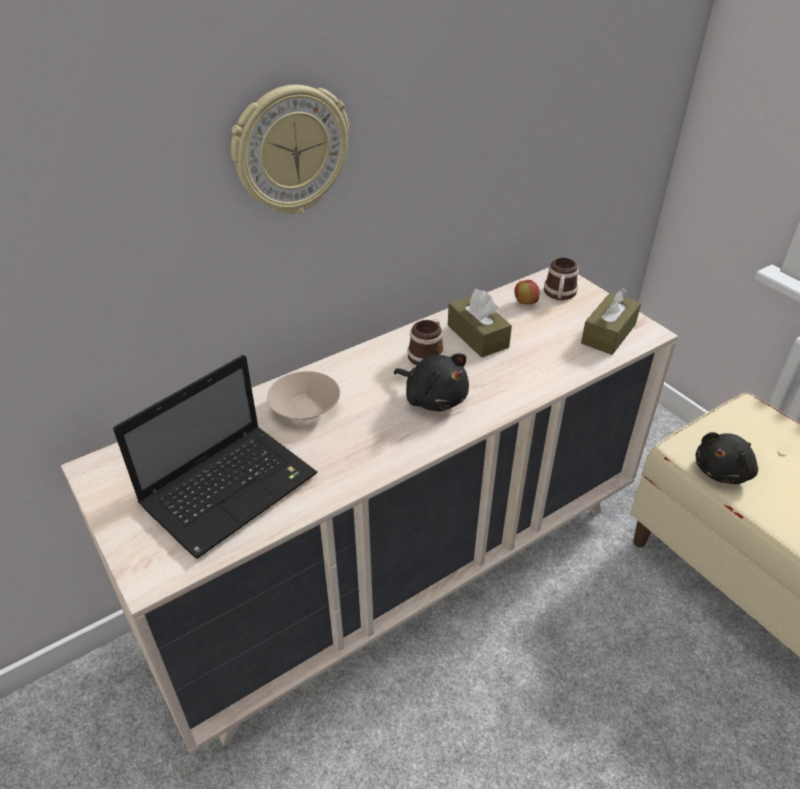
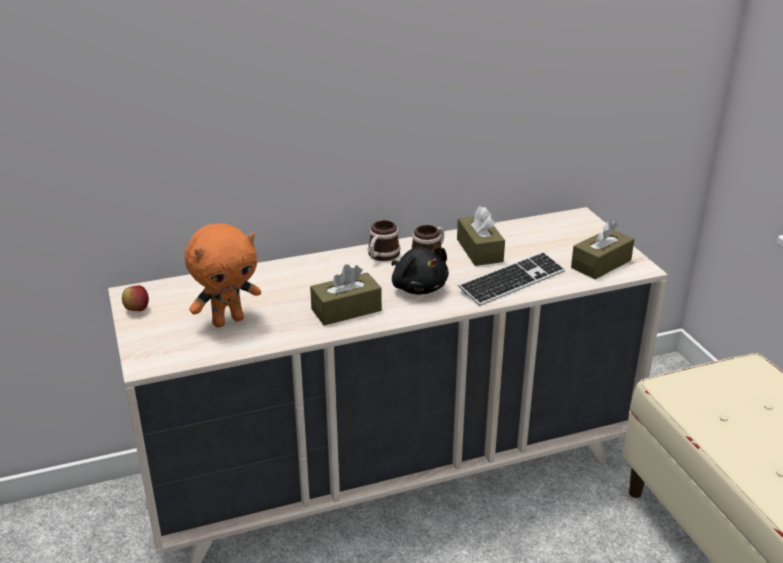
camera: 15 degrees right, 10 degrees down
(232, 488) = (228, 320): laptop -> orange plush toy
(290, 151) = (322, 66): wall clock -> none
(305, 407) = (309, 279): beige bowl -> none
(366, 445) = (346, 310): none -> brown tissue box
(525, 303) = (536, 232): apple -> apple (137, 310)
(530, 372) = (512, 281): none -> keyboard
(559, 295) = (571, 230): mug -> mug (381, 256)
(723, 471) = (698, 409): black plush toy -> none

